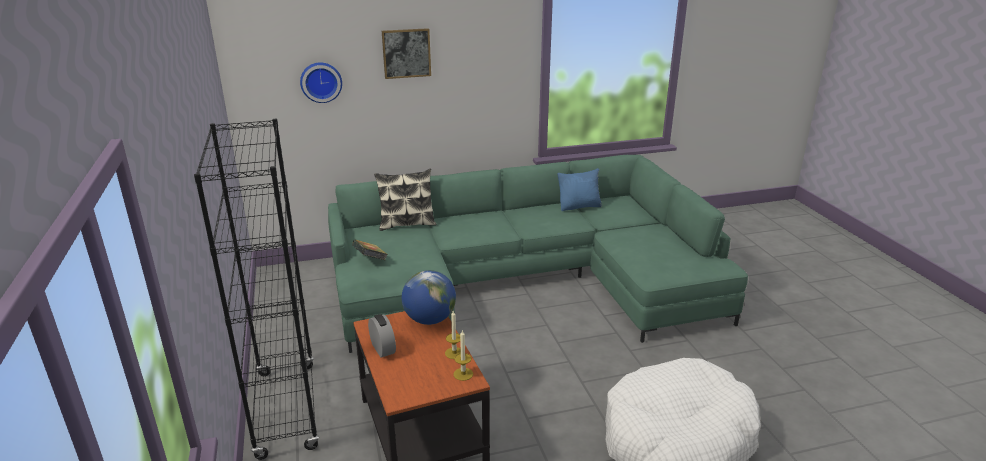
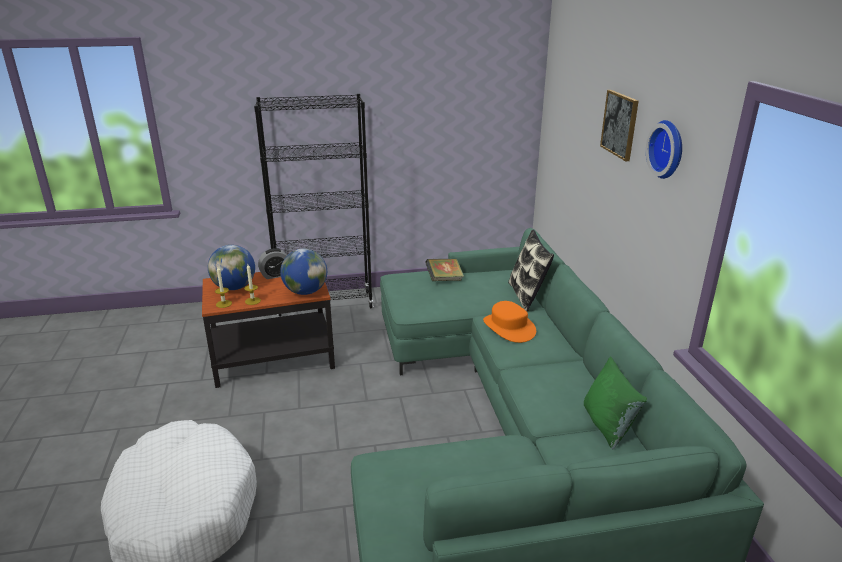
camera: 95 degrees right, 0 degrees up
(321, 82) = (574, 128): wall clock -> wall clock (668, 149)
(417, 375) = (234, 287): none -> globe
(465, 231) = (508, 327): none -> orange hat
(579, 206) = (607, 426): blue pillow -> green pillow

